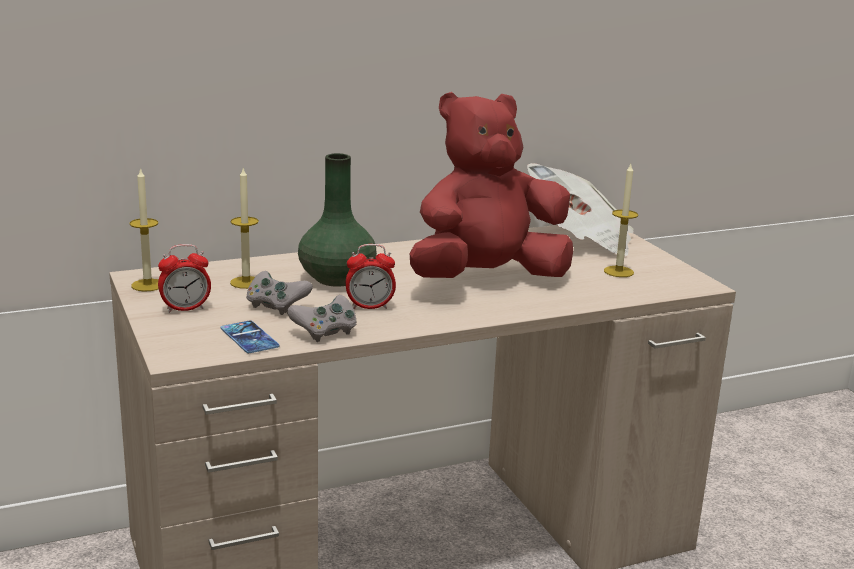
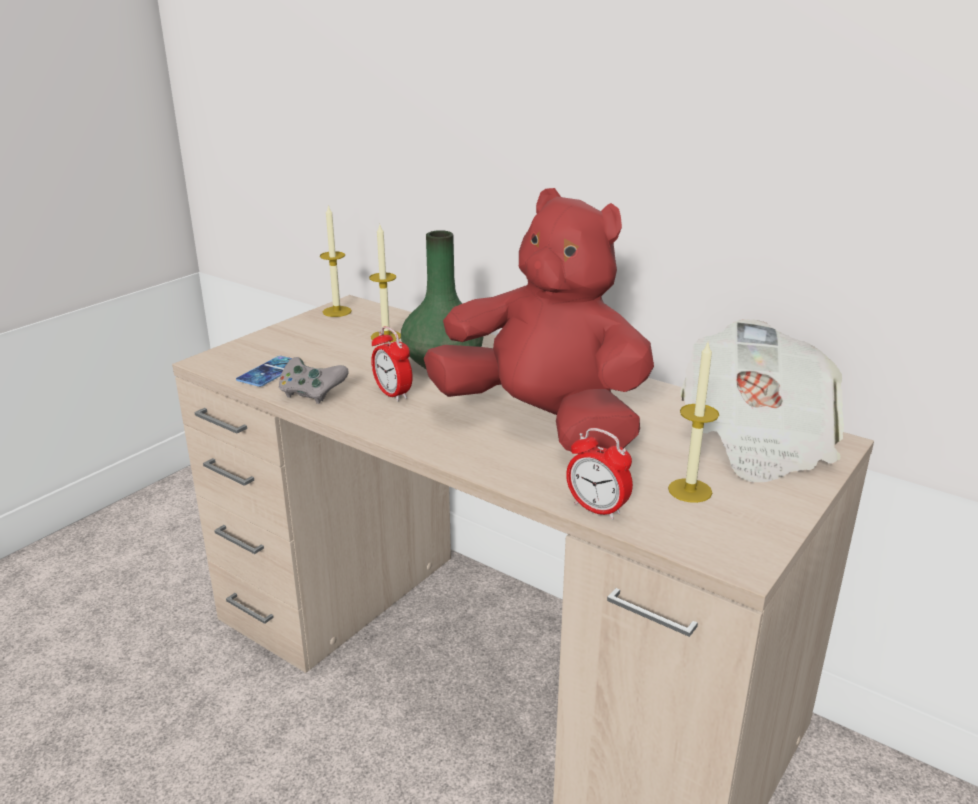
camera: 60 degrees right, 5 degrees up
(185, 309) = (305, 335): alarm clock -> alarm clock (597, 509)
(276, 306) = (348, 361): grey game controller -> none

